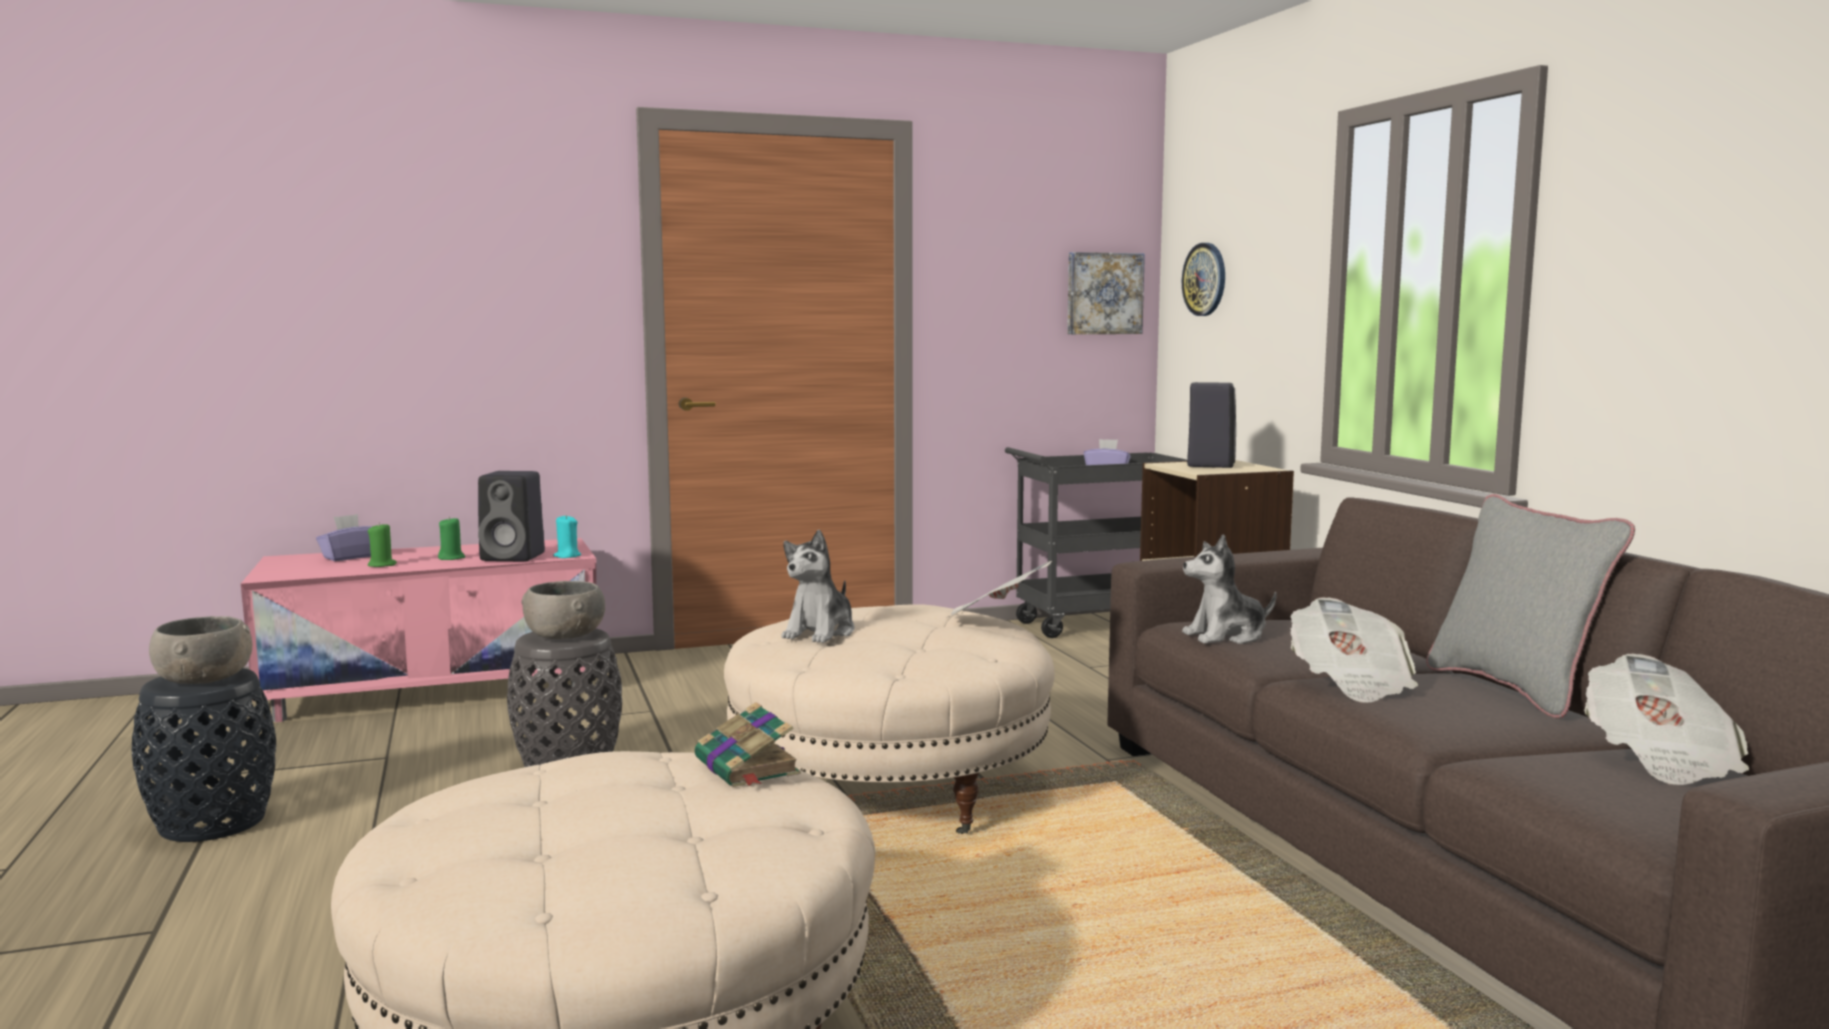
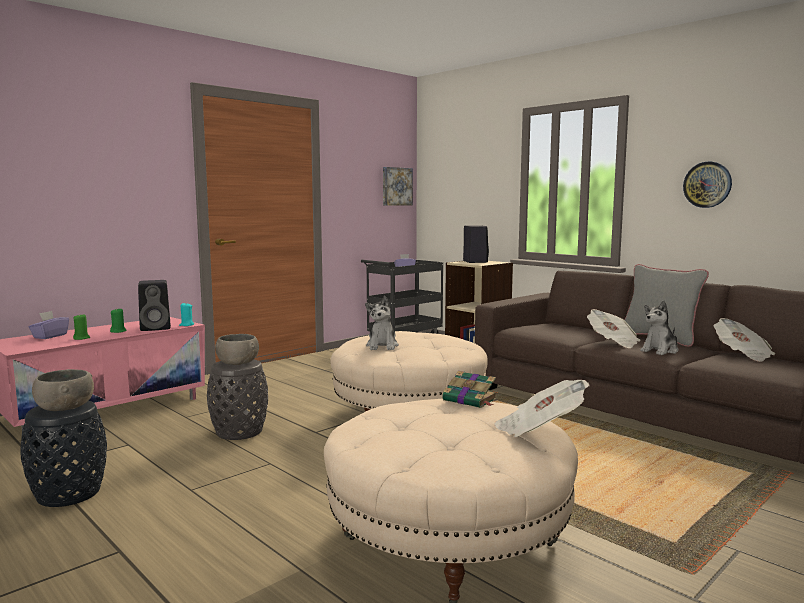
camera: 25 degrees left, 0 degrees up
(995, 619) = (446, 333): newspaper -> newspaper (539, 430)
(1205, 279) = (446, 180): wall clock -> wall clock (707, 184)
(1226, 636) = (539, 331): plush toy -> plush toy (660, 350)

